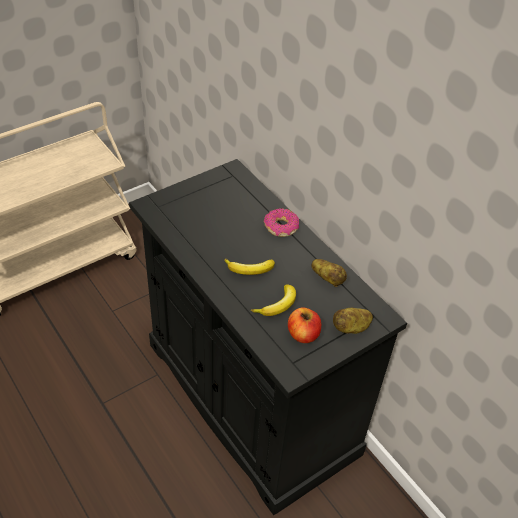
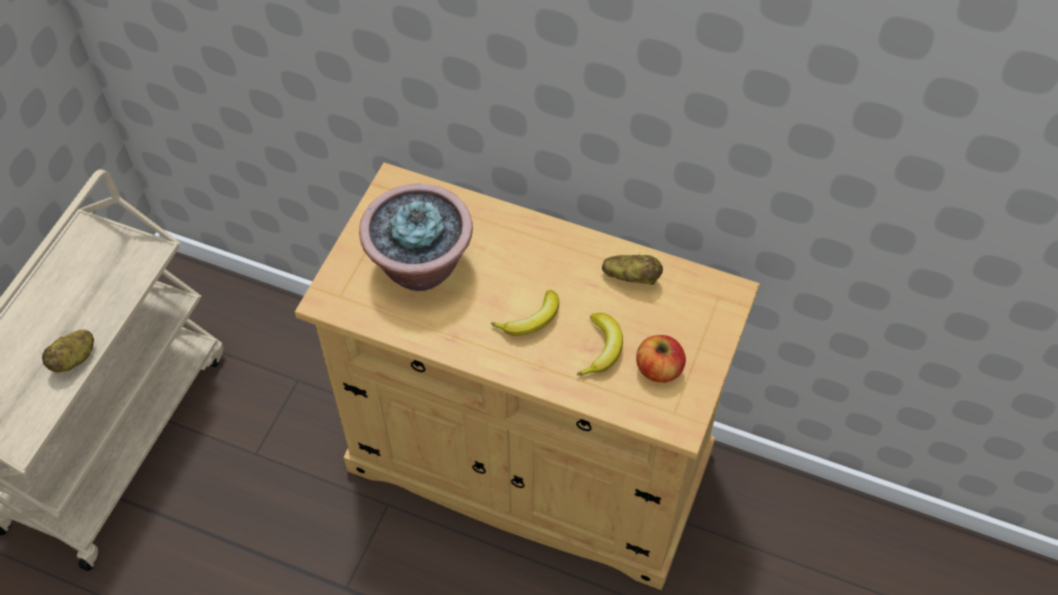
camera: 30 degrees left, 10 degrees up
(212, 214) = (420, 266): none -> potted plant
(250, 397) = (529, 462): black cabinet -> beige cabinet
(281, 227) = (522, 236): donut -> none
(351, 328) = (705, 327): potato -> potato (74, 359)

